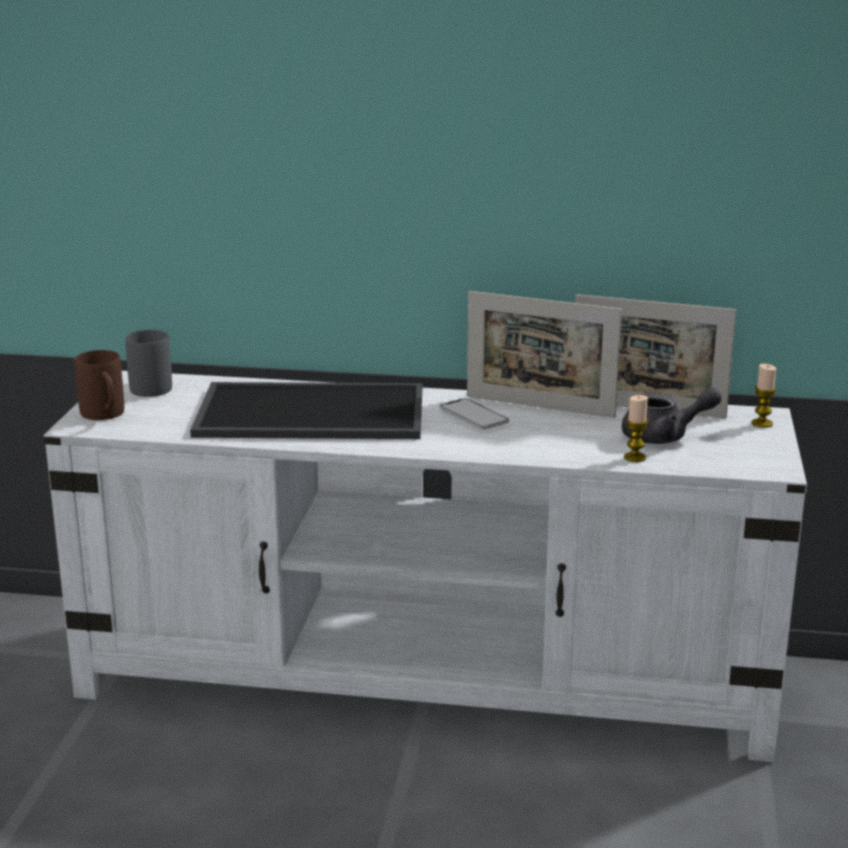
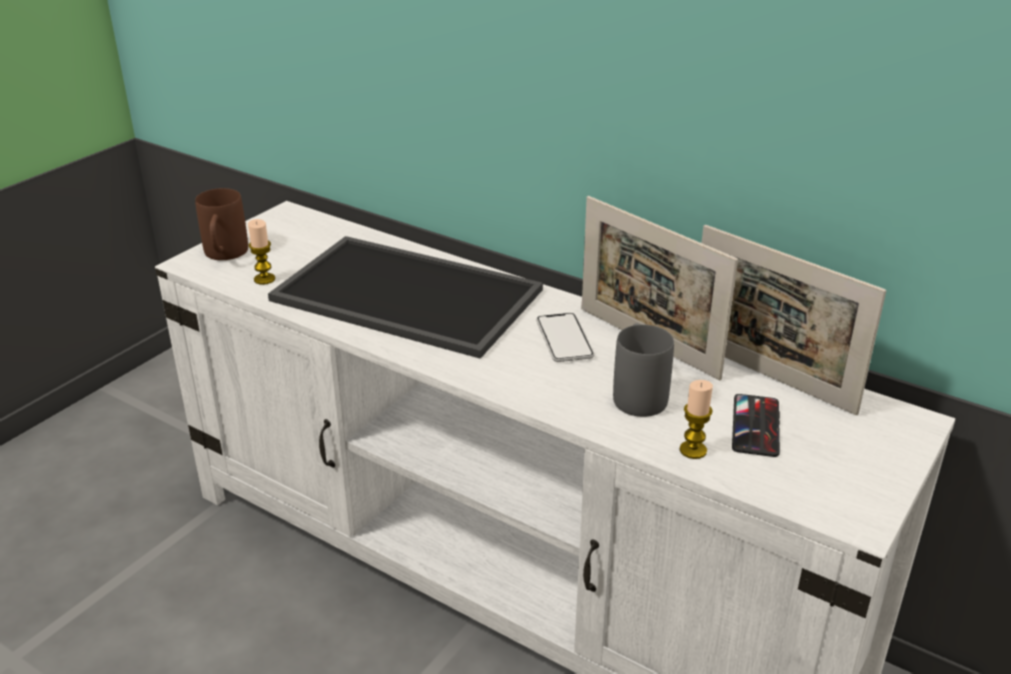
camera: 25 degrees right, 10 degrees up
(147, 386) = (295, 227): grey mug -> grey mug (638, 393)
(664, 437) = (756, 426): grey teapot -> phone
(762, 423) = (897, 436): candle -> candle (264, 279)

